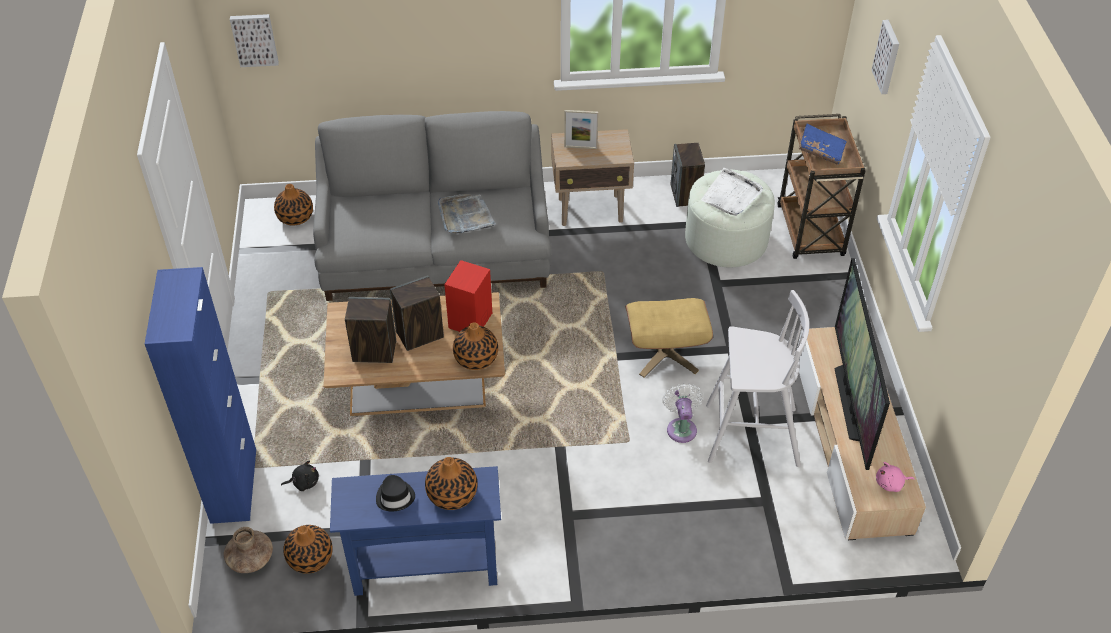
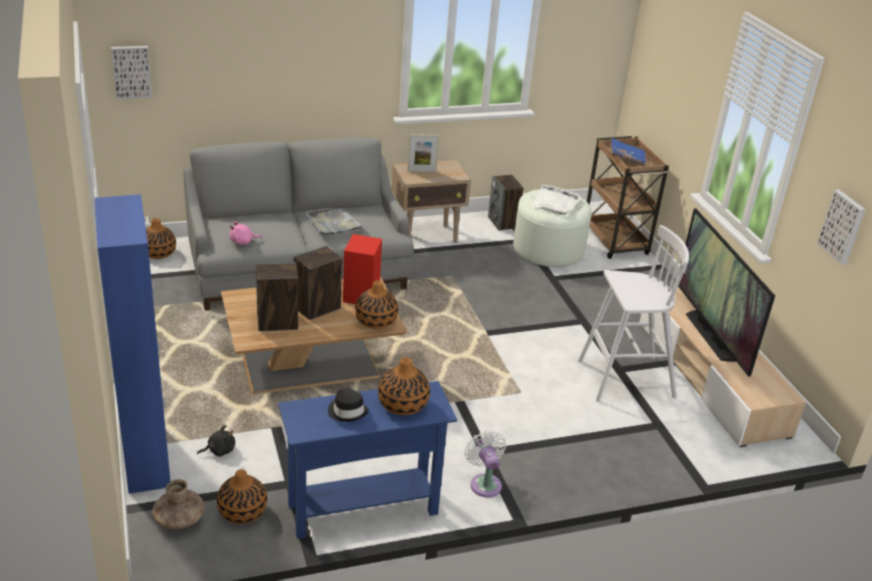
camera: 15 degrees left, 15 degrees down
(665, 353) = (528, 328): beige ottoman -> none
(681, 427) = (562, 378): white fan -> white fan (484, 483)
(888, 57) = (683, 63): picture -> picture (843, 226)
(891, 483) = (770, 388): pink plush toy -> pink plush toy (243, 242)

